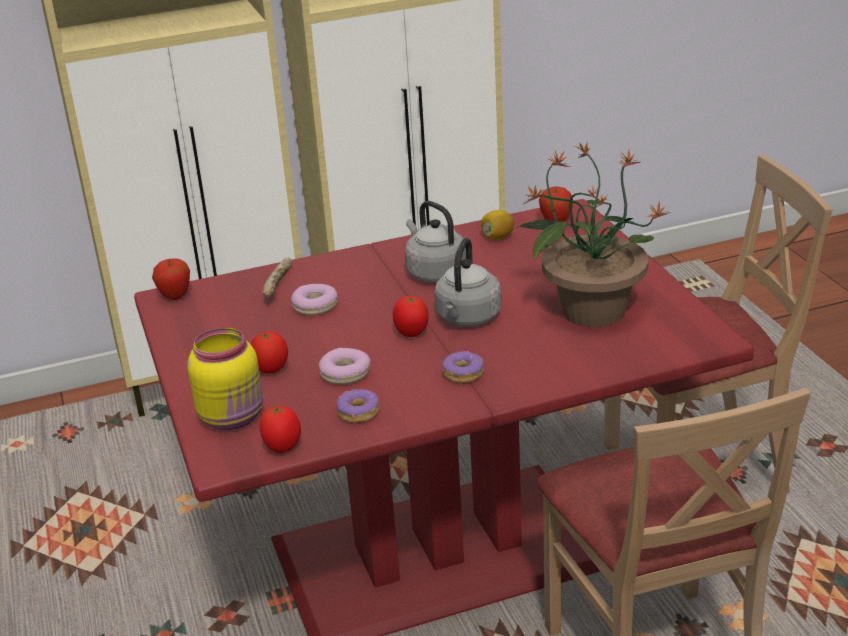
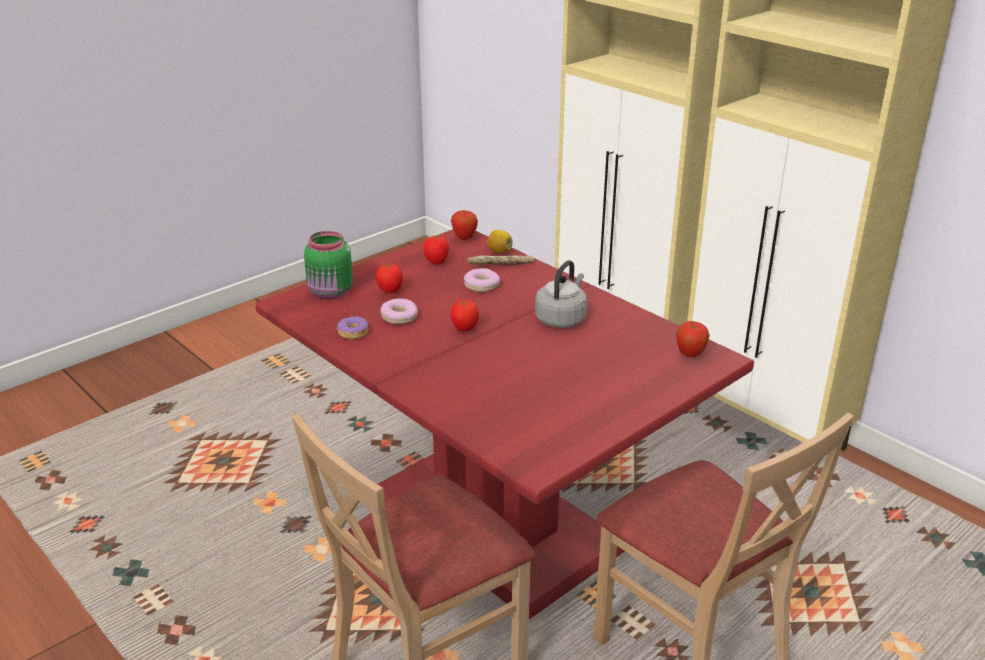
camera: 65 degrees right, 0 degrees up
(233, 417) = (331, 293): yellow jar -> green jar
(283, 448) = (303, 317): tomato -> tomato (437, 262)
(463, 373) = (420, 361): donut -> none
(467, 318) = (500, 346): grey kettle -> none
(497, 237) = (641, 333): lemon -> lemon (499, 251)
(591, 310) = (546, 398): potted plant -> none

